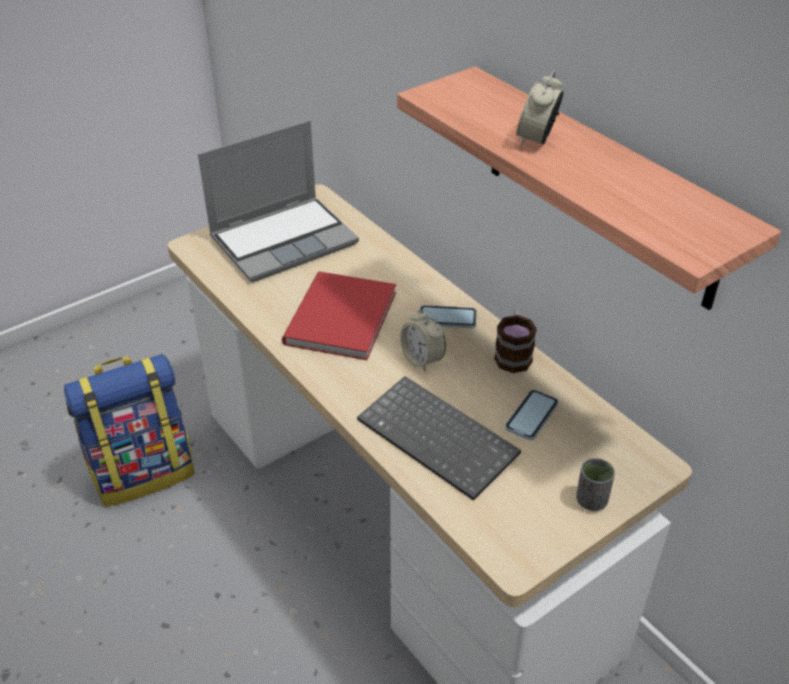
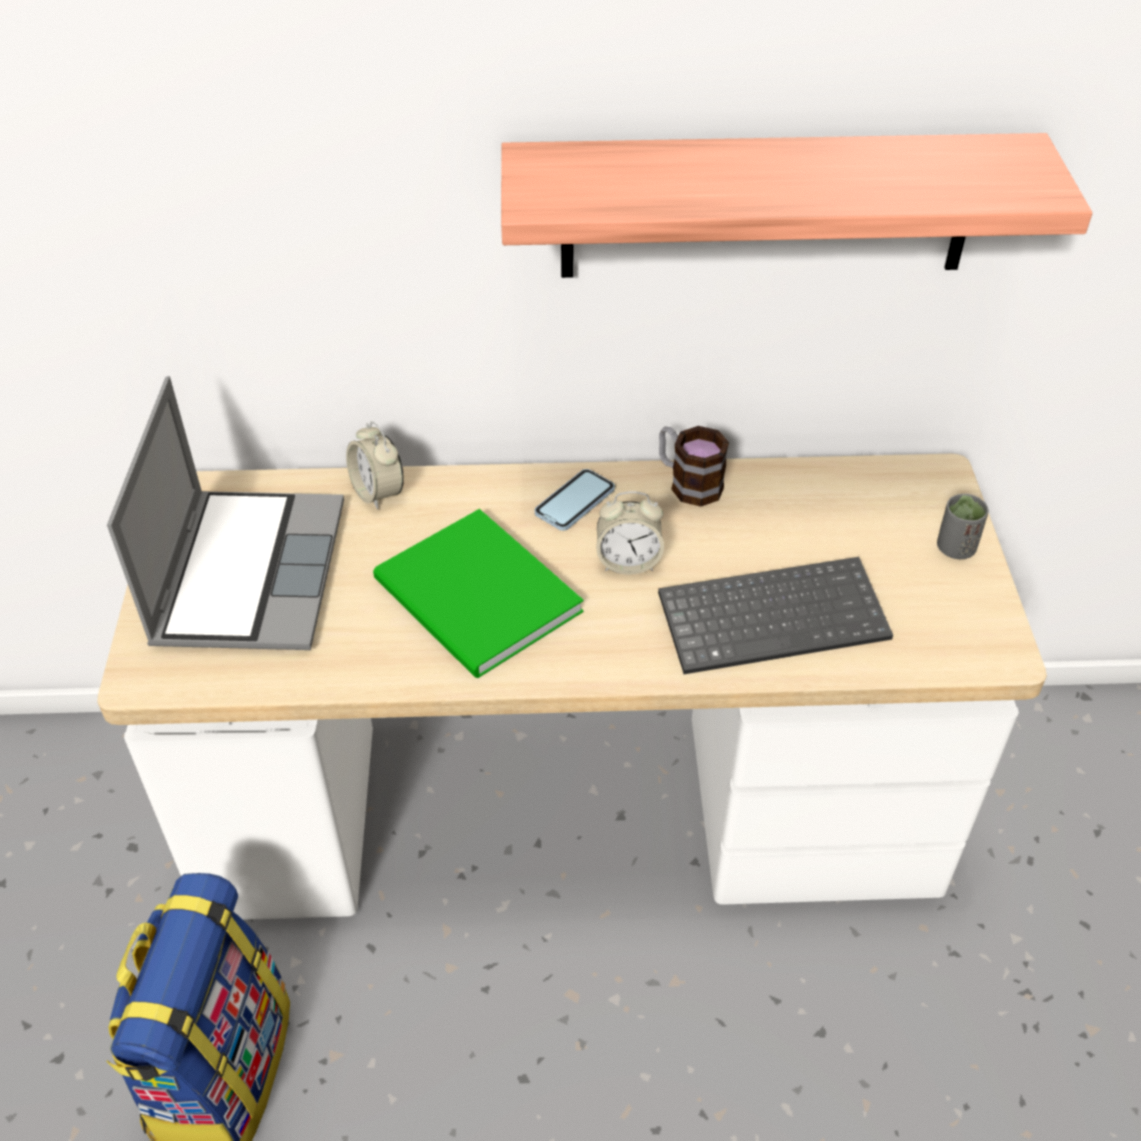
camera: 55 degrees left, 5 degrees up
(337, 319) = (477, 601): red book -> green book
(531, 416) = (800, 523): phone -> none
(536, 139) = (734, 180): alarm clock -> alarm clock (378, 492)

